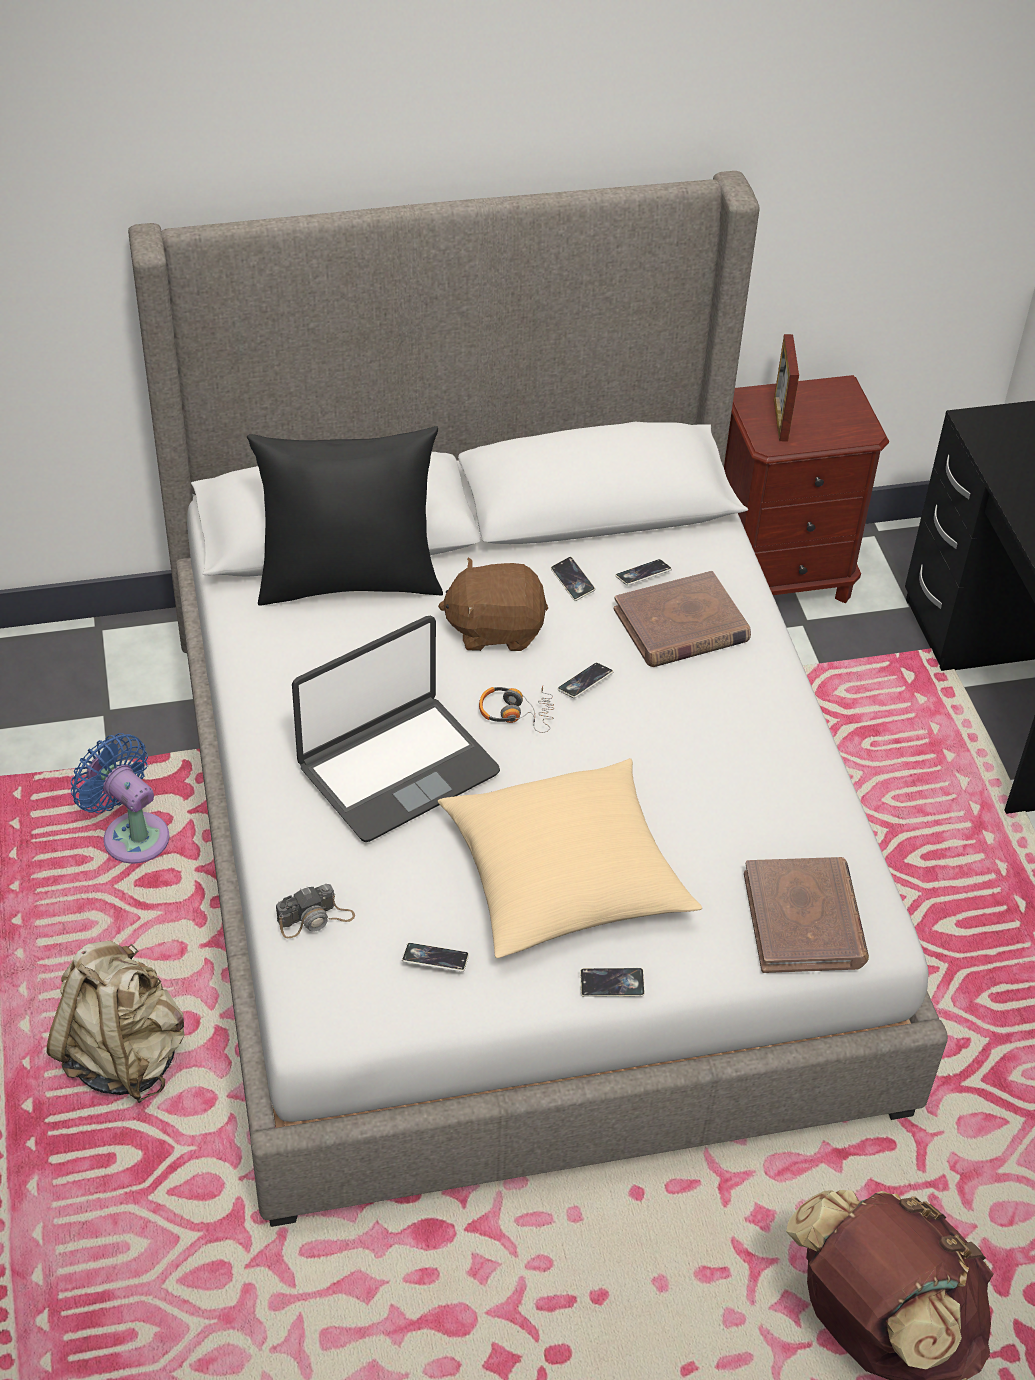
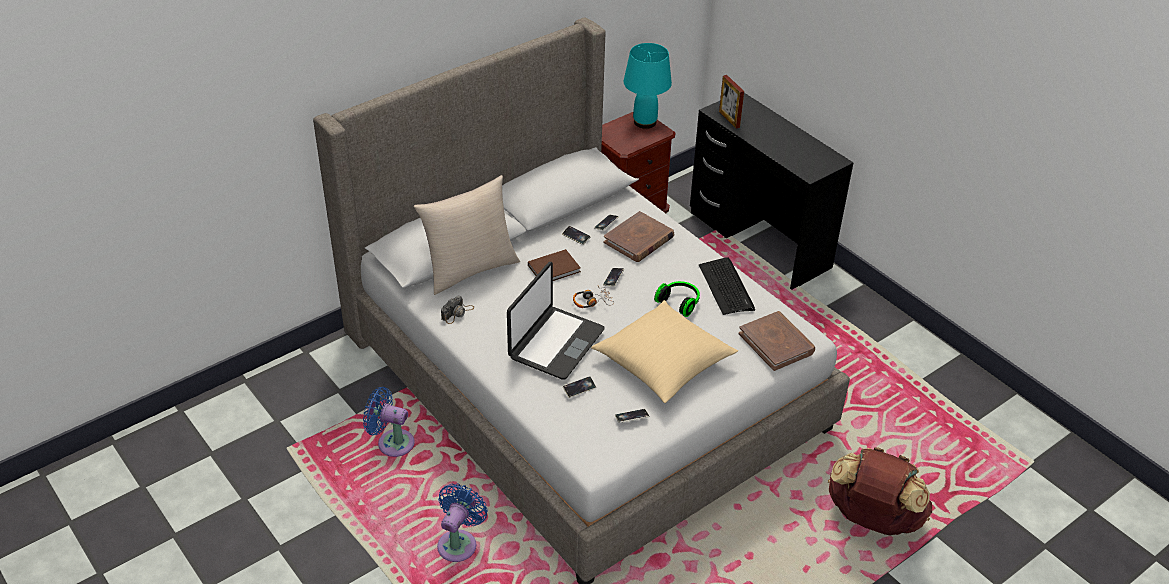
camera: 25 degrees left, 5 degrees down
(124, 1055) = (459, 543): beige backpack -> blue fan
(315, 918) = (565, 420): camera -> camera (457, 313)
(349, 580) = (470, 269): black pillow -> beige pillow
(495, 629) = (555, 268): brown plush toy -> brown book
(612, 985) = (714, 399): phone -> phone (579, 388)
(675, 772) = (679, 302): none -> headphones
(780, 420) = (622, 137): picture frame -> picture frame (729, 119)
(784, 773) = (726, 287): none -> keyboard
(842, 404) = (645, 122): none -> turquoise table lamp

